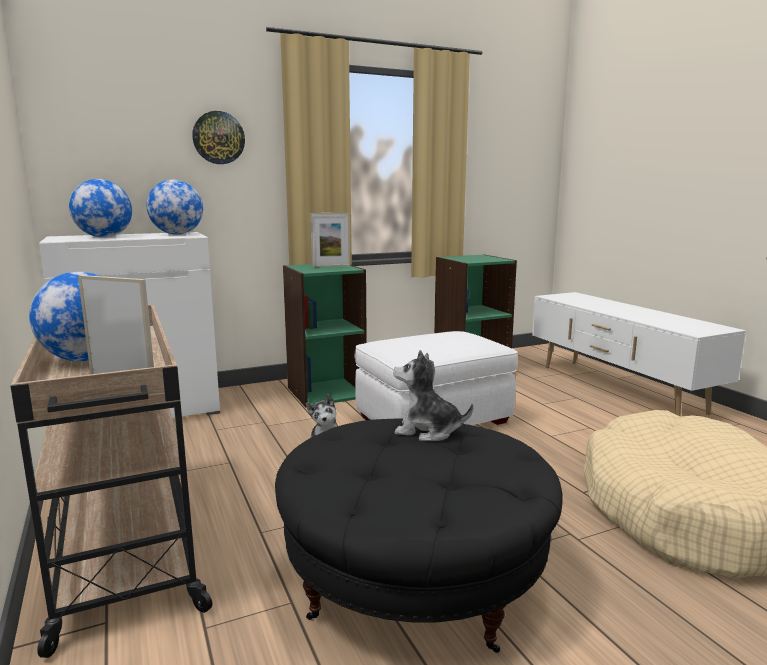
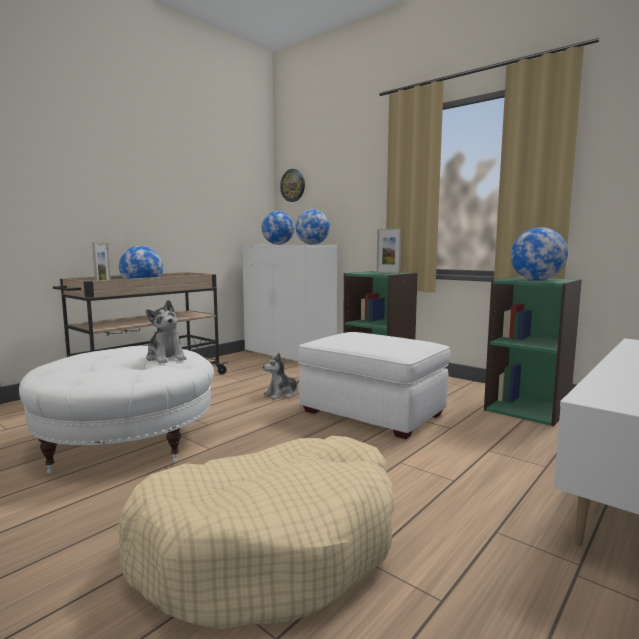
camera: 65 degrees right, 5 degrees down
(218, 138) = (356, 179): wall clock -> wall clock (293, 185)
(414, 576) = (127, 442): black ottoman -> white ottoman
(428, 431) = (166, 358): plush toy -> plush toy turned 150 degrees clockwise
(483, 259) = (536, 280): none -> globe

